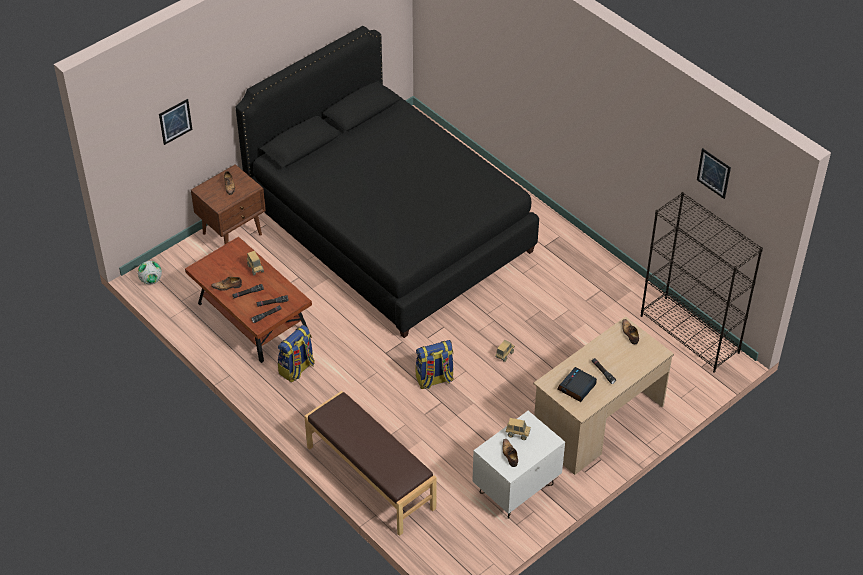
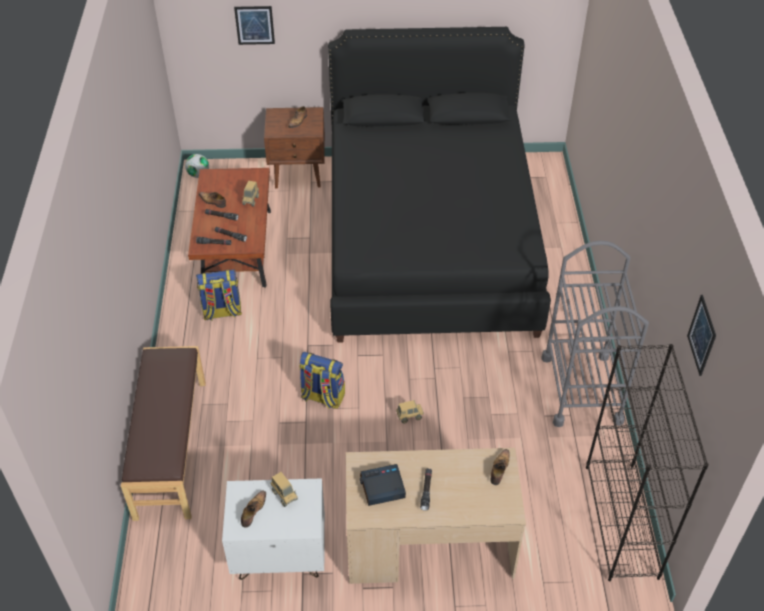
camera: 40 degrees right, 0 degrees up
(591, 269) = (581, 389): none -> grey cart

